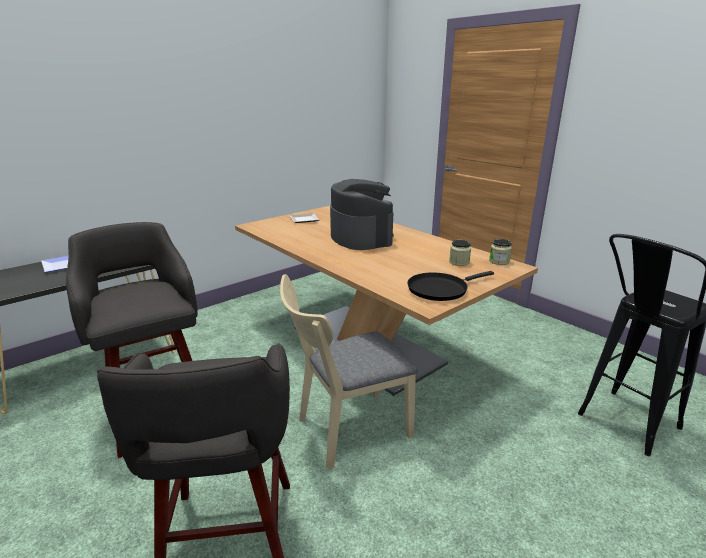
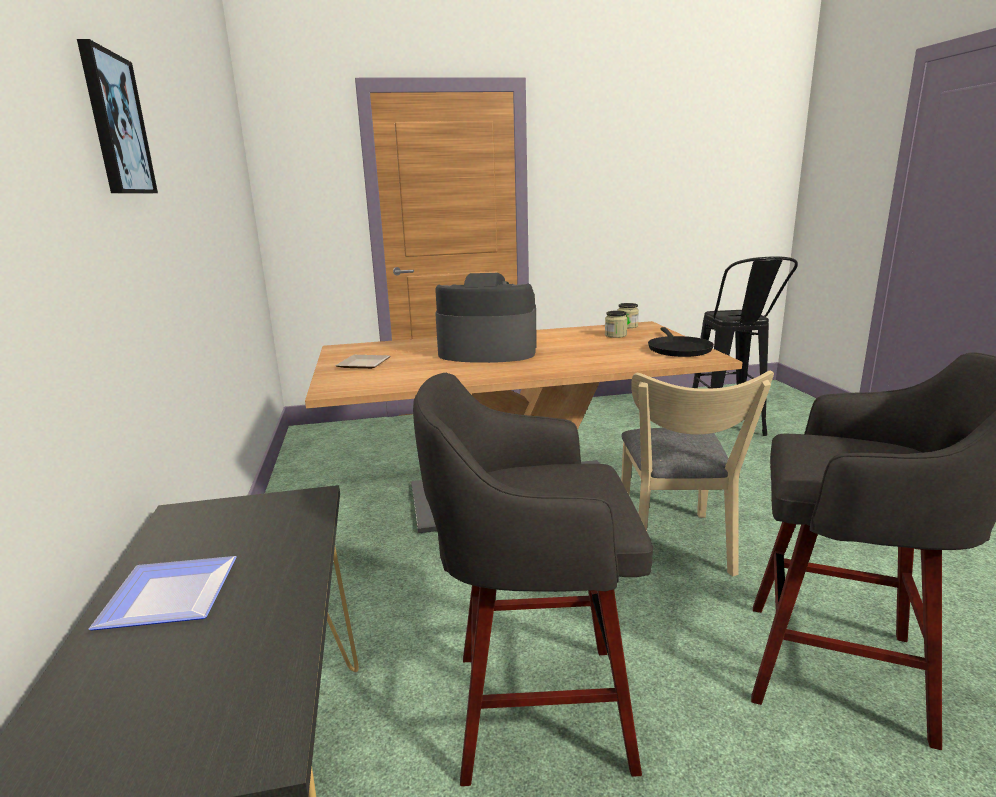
camera: 60 degrees left, 5 degrees down
(163, 81) = (116, 124): none -> picture

